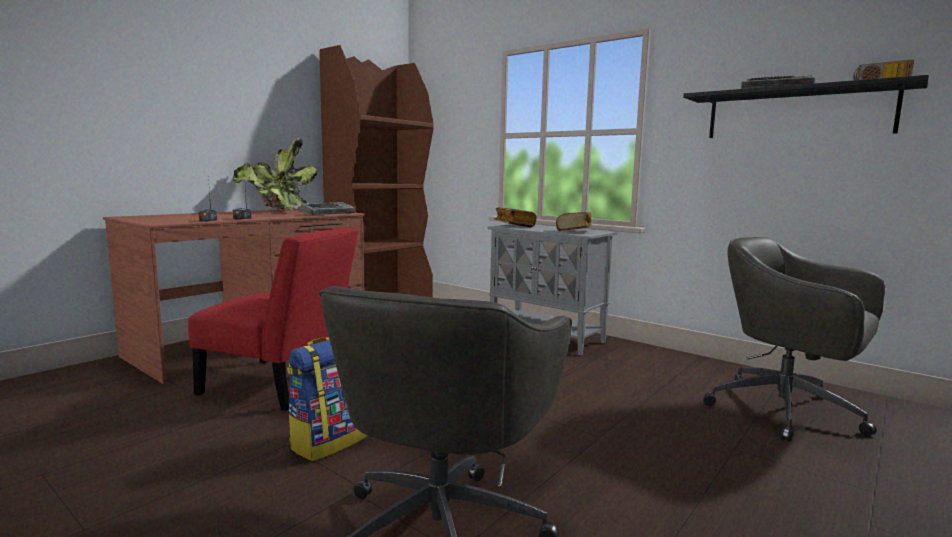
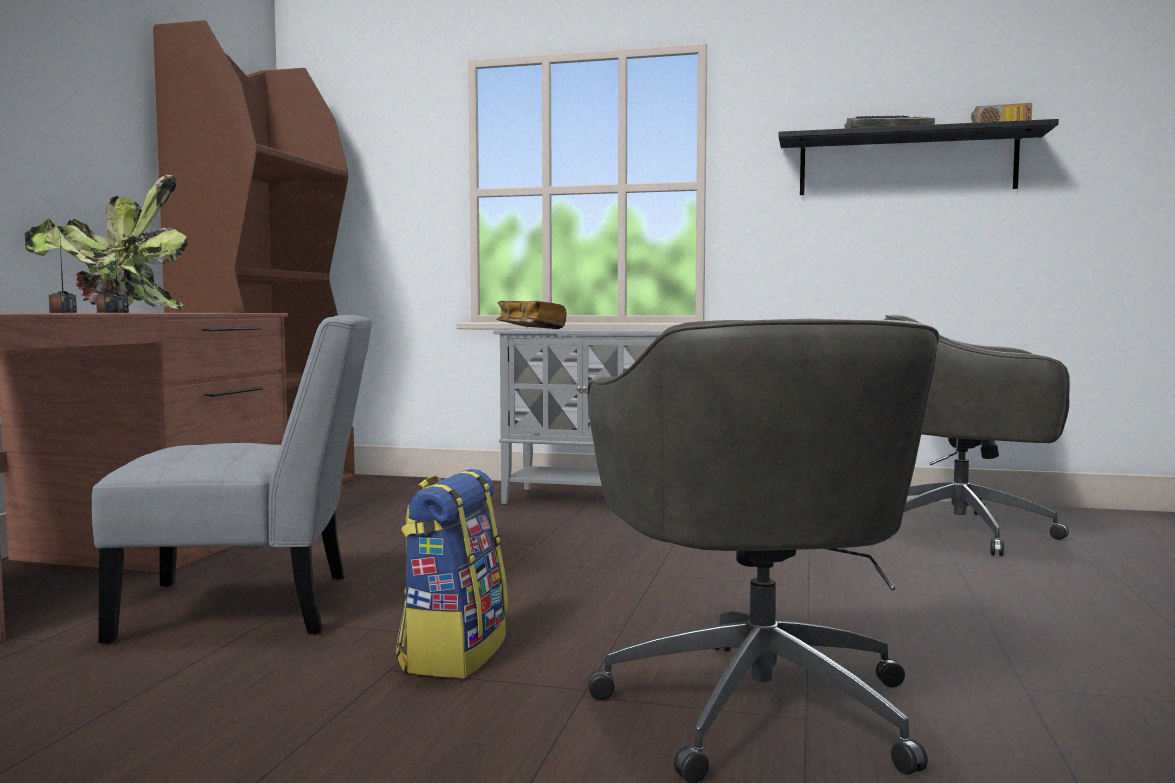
camera: 25 degrees left, 5 degrees down
(281, 385) = (252, 607): red chair -> grey chair
(327, 213) = (227, 312): keyboard -> none
(573, 231) = (633, 329): book -> none

